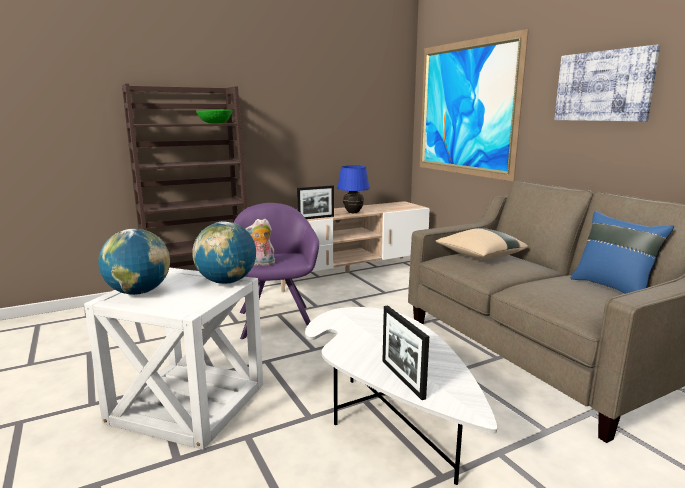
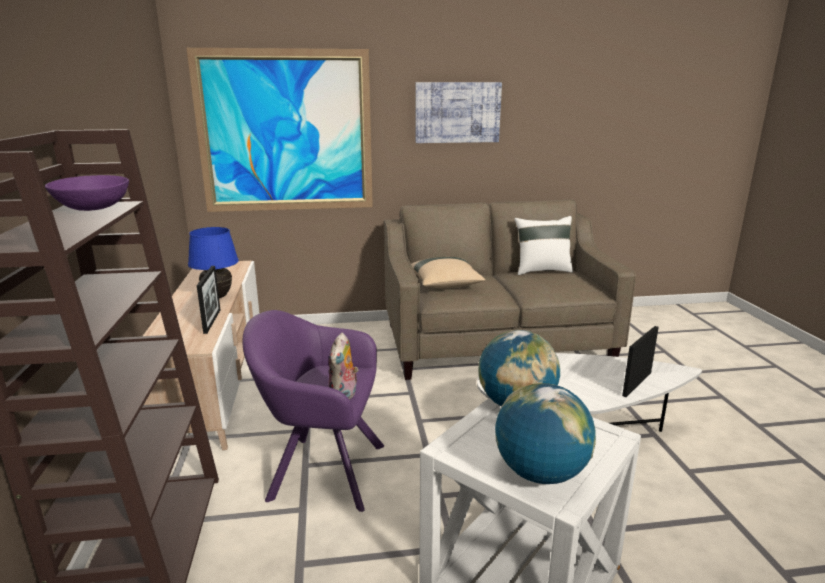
camera: 70 degrees left, 5 degrees up
(215, 123) = (92, 208): green bowl -> purple bowl
(402, 379) = (637, 384): picture frame -> picture frame turned 135 degrees clockwise
(613, 288) = (542, 270): blue pillow -> white pillow

